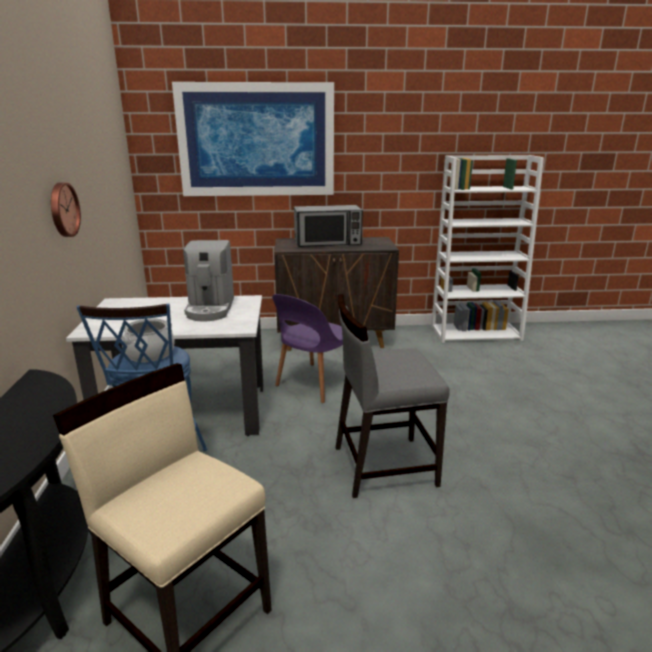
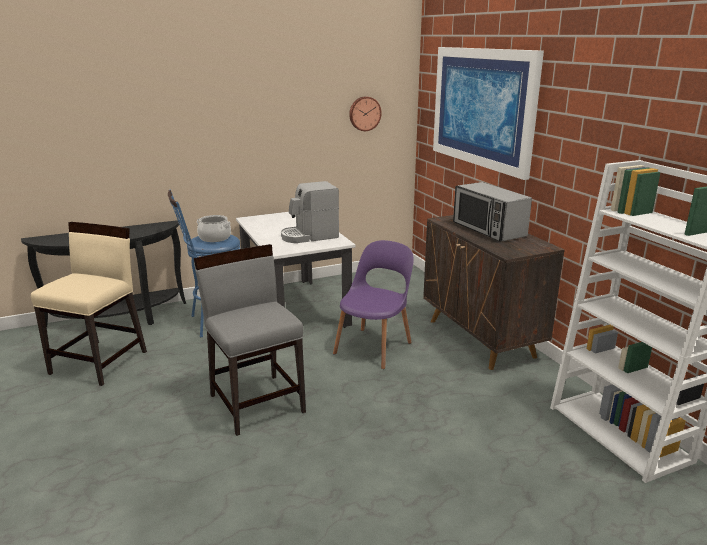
camera: 70 degrees right, 0 degrees up
(63, 210) = (265, 139): wall clock -> wall clock (364, 113)
(314, 383) = (374, 346): purple chair -> purple chair turned 105 degrees clockwise

